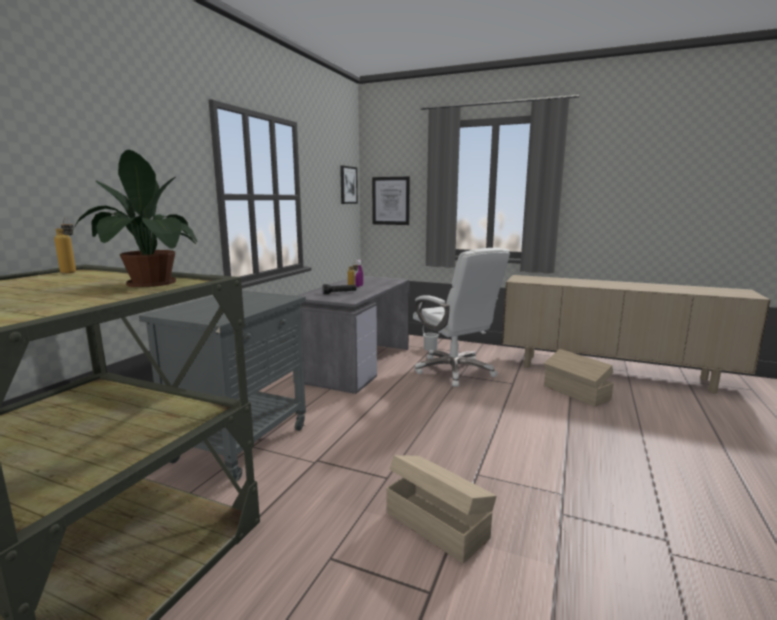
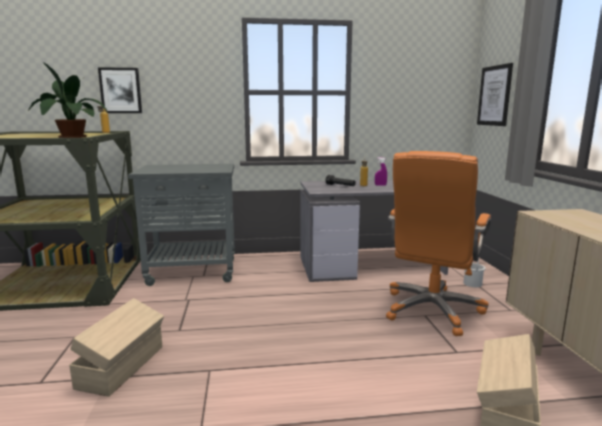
camera: 60 degrees right, 0 degrees up
(348, 185) = (446, 79): picture -> picture (120, 90)
(454, 371) = (432, 309): white office chair -> orange office chair

